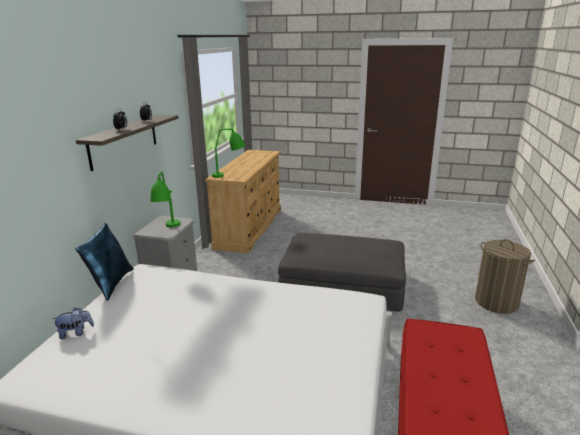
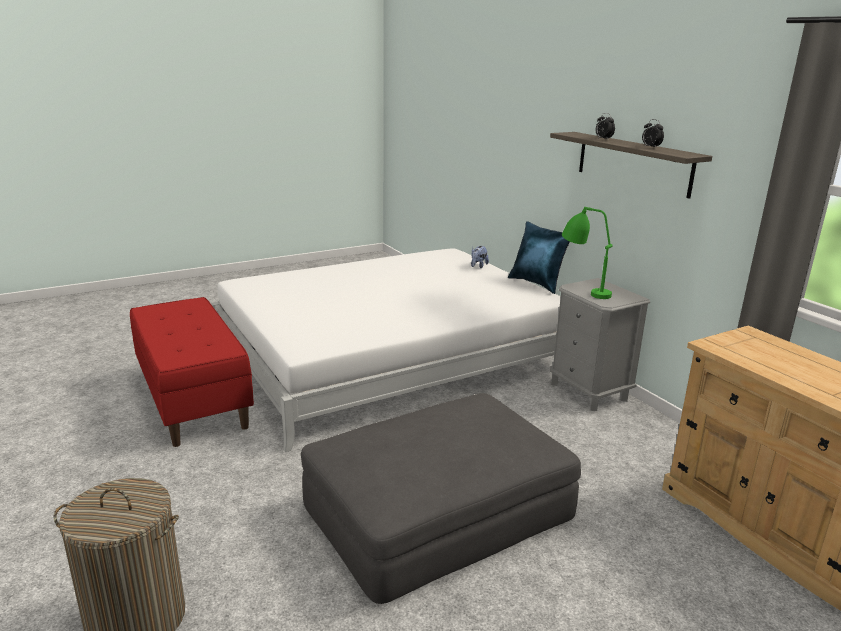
camera: 135 degrees right, 0 degrees up
(230, 176) = (750, 346): green table lamp -> none

